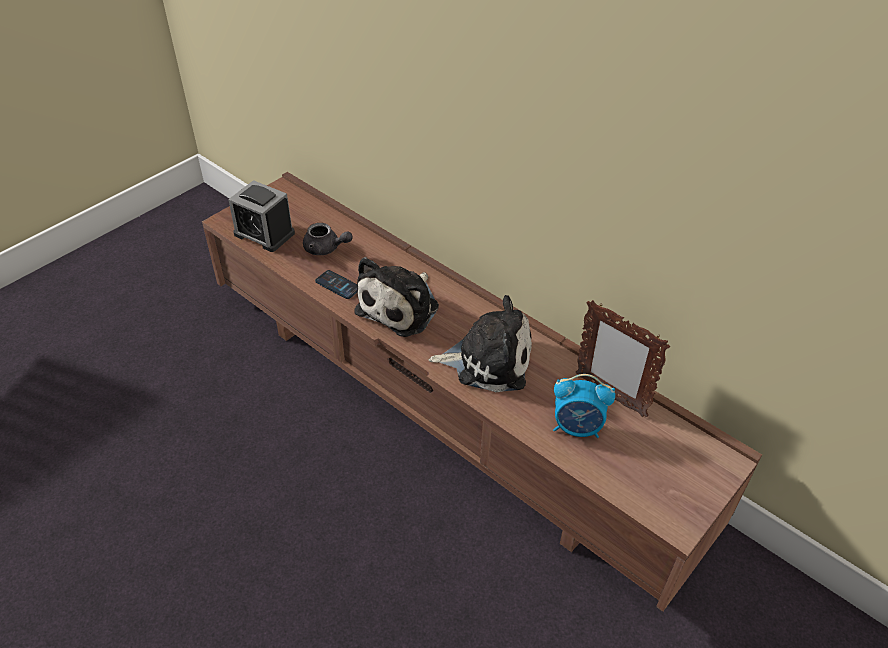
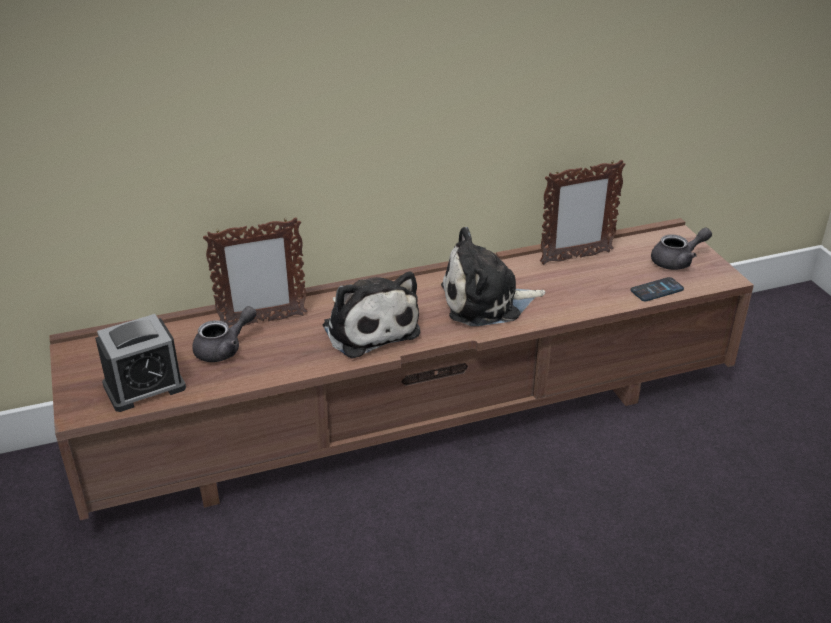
camera: 60 degrees left, 10 degrees down
(338, 285) = (294, 358): phone -> phone (657, 290)
(369, 251) = (262, 321): none -> picture frame
(488, 360) = (486, 302): plush toy -> plush toy turned 135 degrees counterclockwise
(577, 427) = (599, 285): alarm clock -> none
(674, 476) = (677, 261): none -> grey teapot

